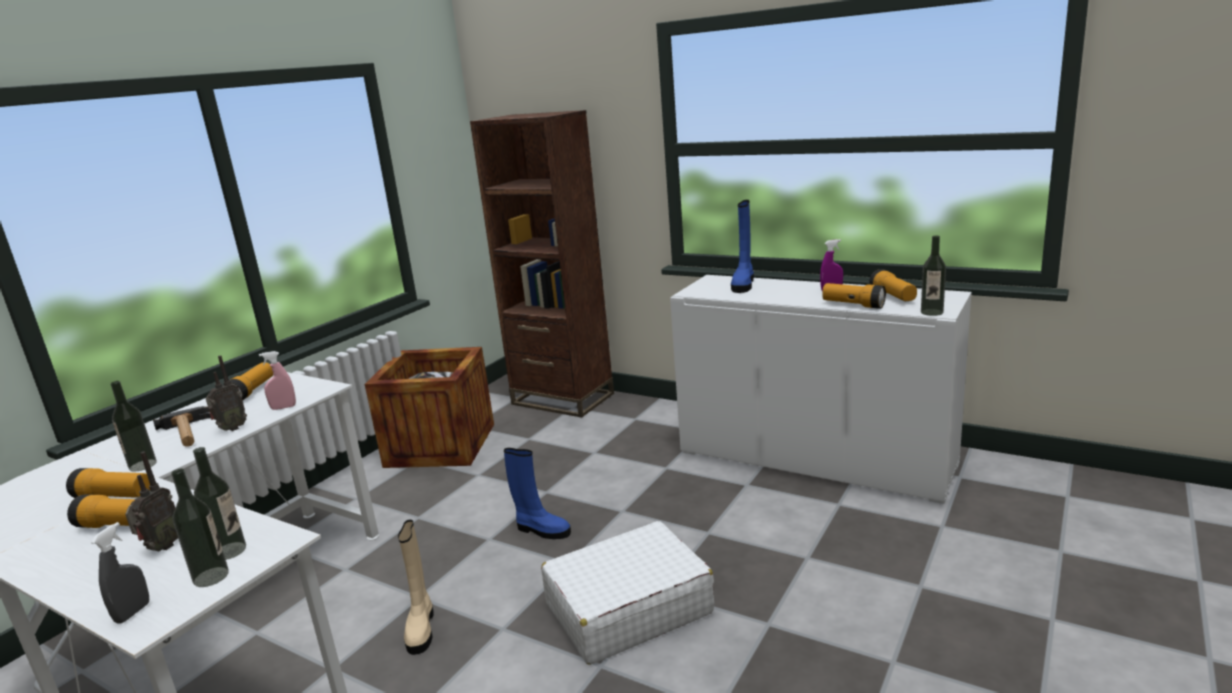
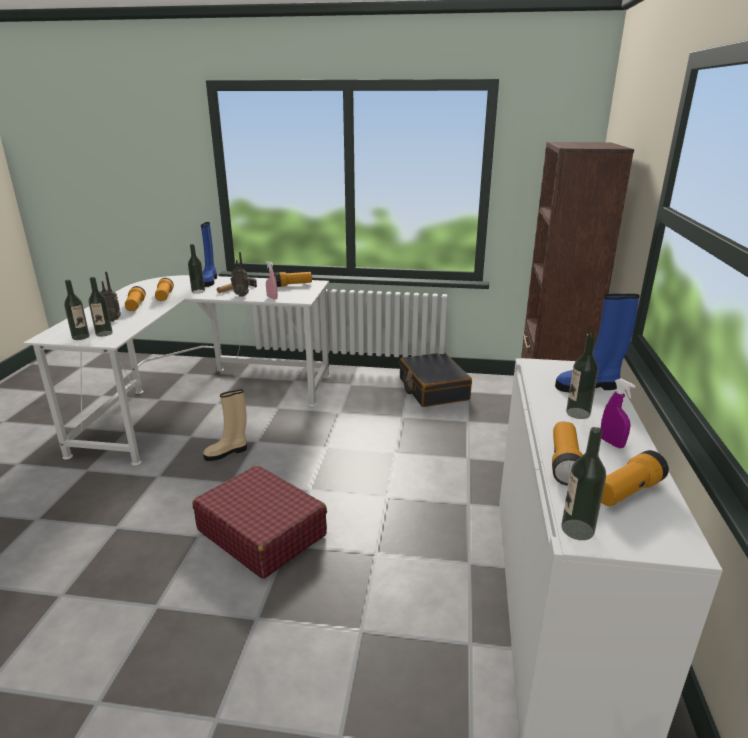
camera: 65 degrees right, 5 degrees up
(133, 612) = (56, 332): grey spray bottle -> none
(440, 445) = (433, 389): crate -> black suitcase
(541, 530) = (344, 465): blue boot -> blue boot (209, 281)
(627, 608) = (261, 532): white suitcase -> red suitcase
(784, 293) = (578, 413): none -> bottle

